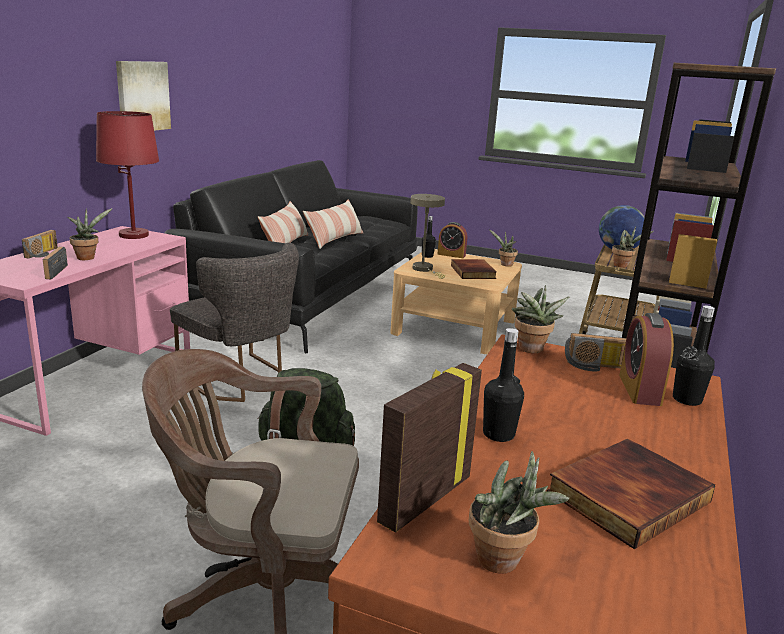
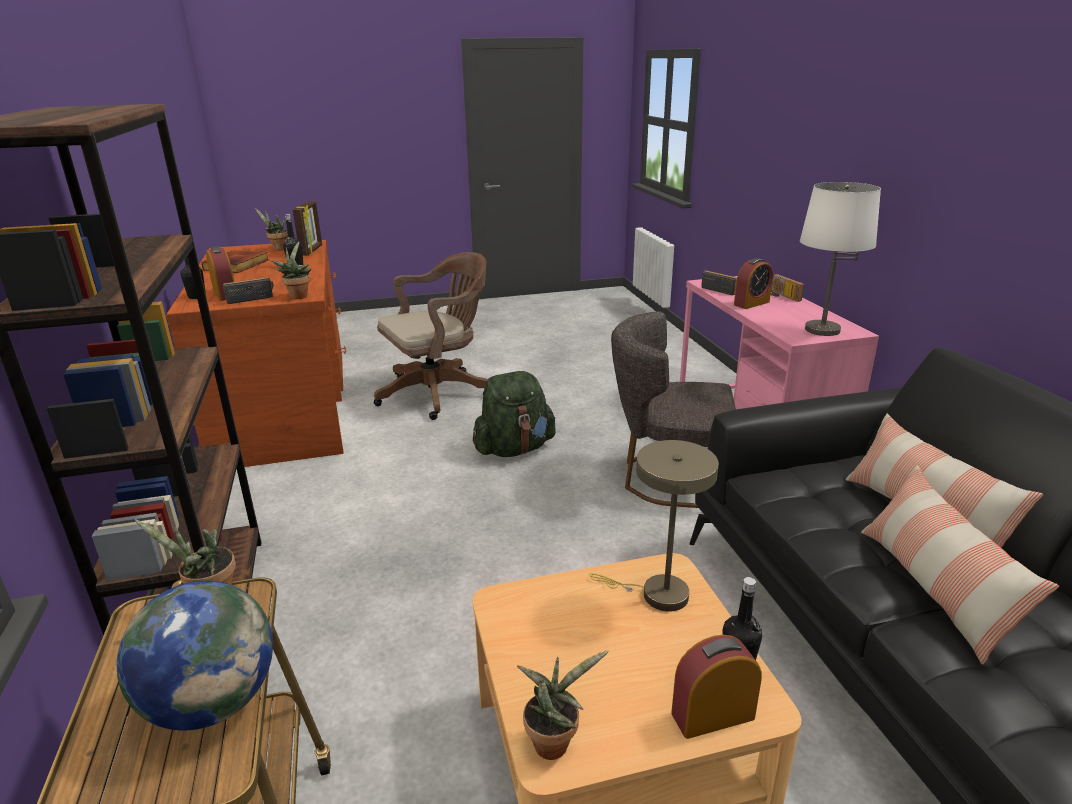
camera: 145 degrees right, 5 degrees up
(88, 257) = (751, 303): potted plant -> alarm clock
(134, 235) = (822, 330): red table lamp -> white table lamp
(142, 96) = (976, 185): picture -> none
(474, 272) = (574, 643): book -> none

